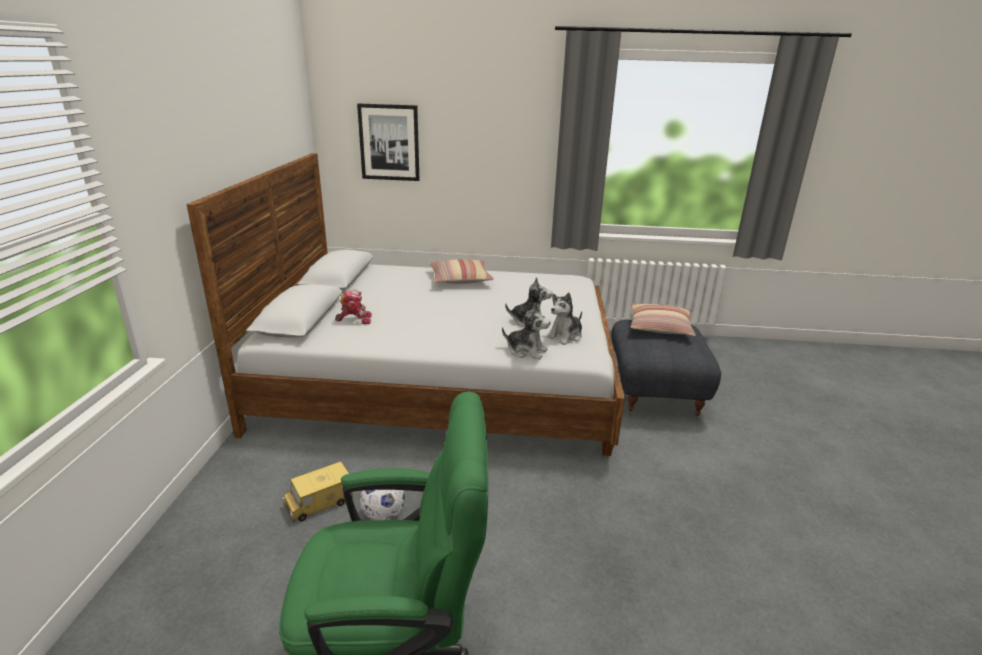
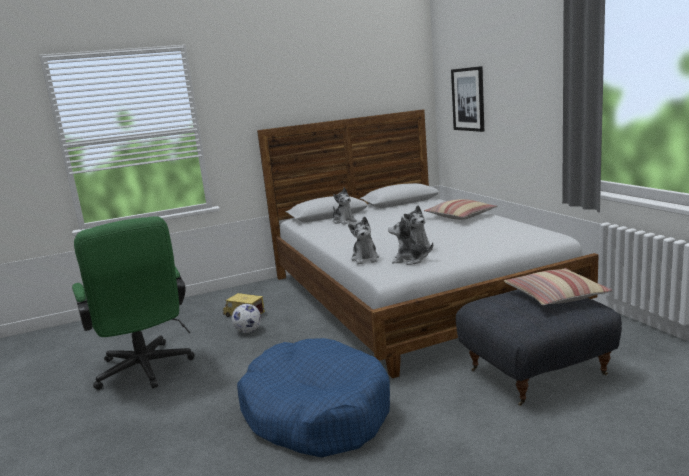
camera: 65 degrees right, 10 degrees down
(355, 319) = (344, 221): toy robot -> plush toy
(641, 523) = (316, 412): none -> blue dog bed

